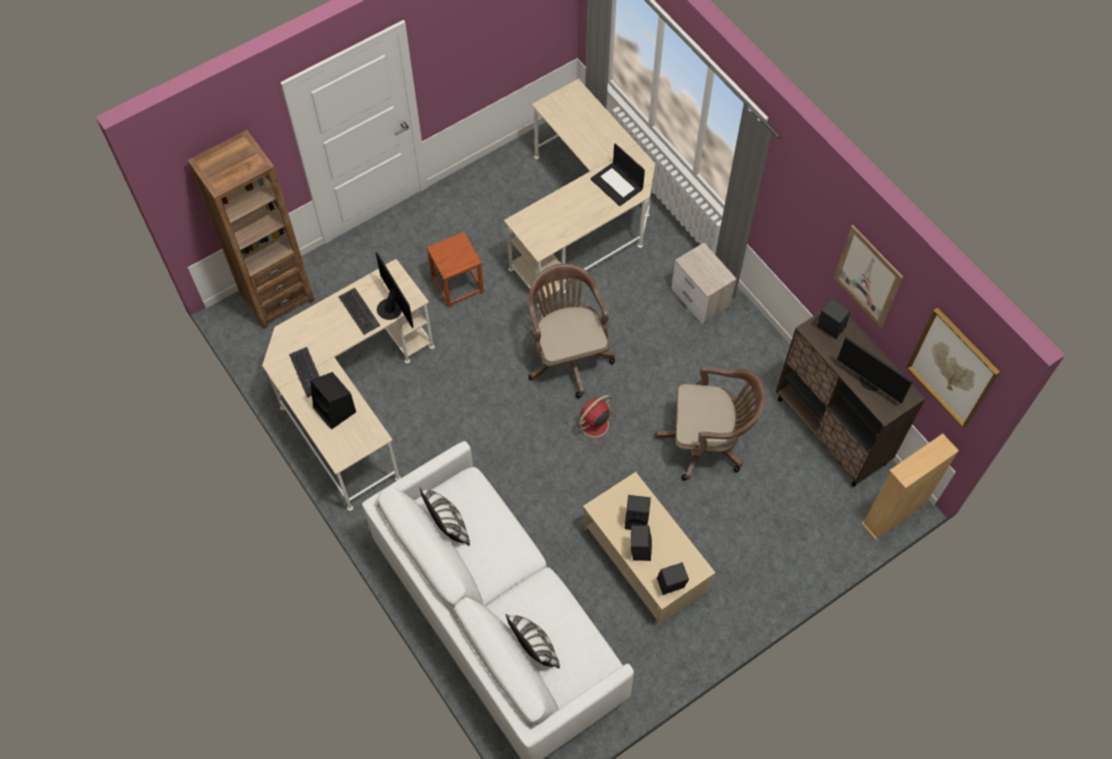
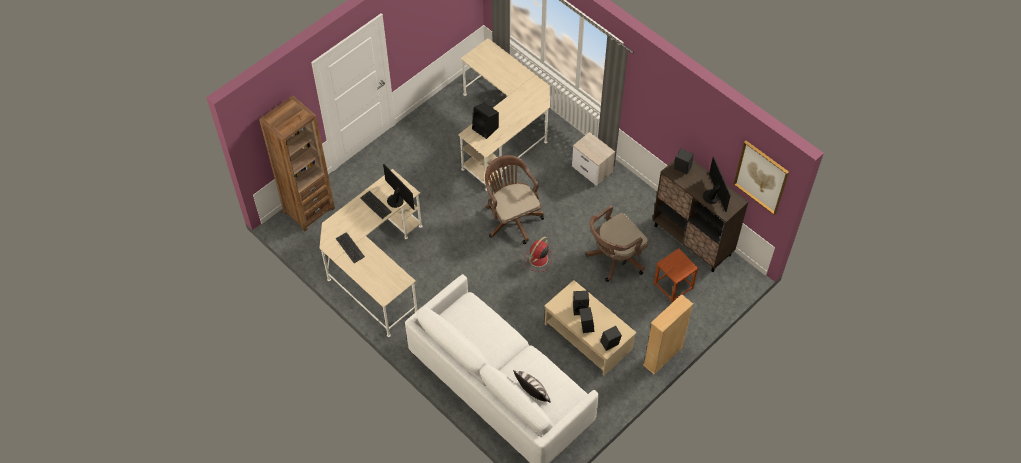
camera: 10 degrees left, 5 degrees down
(335, 410) = (374, 268): black speaker -> black speaker (486, 128)
(448, 526) = (461, 329): pillow -> none
(457, 285) = (429, 184): brown stool -> brown stool (673, 286)
(617, 184) = (527, 101): laptop -> none
(707, 442) = (614, 259): brown office chair -> brown office chair turned 150 degrees clockwise
(867, 276) = (700, 131): picture -> none
(870, 381) = (713, 196): monitor -> monitor turned 135 degrees counterclockwise
(893, 514) = (741, 285): beige bookcase -> beige bookcase (663, 356)

